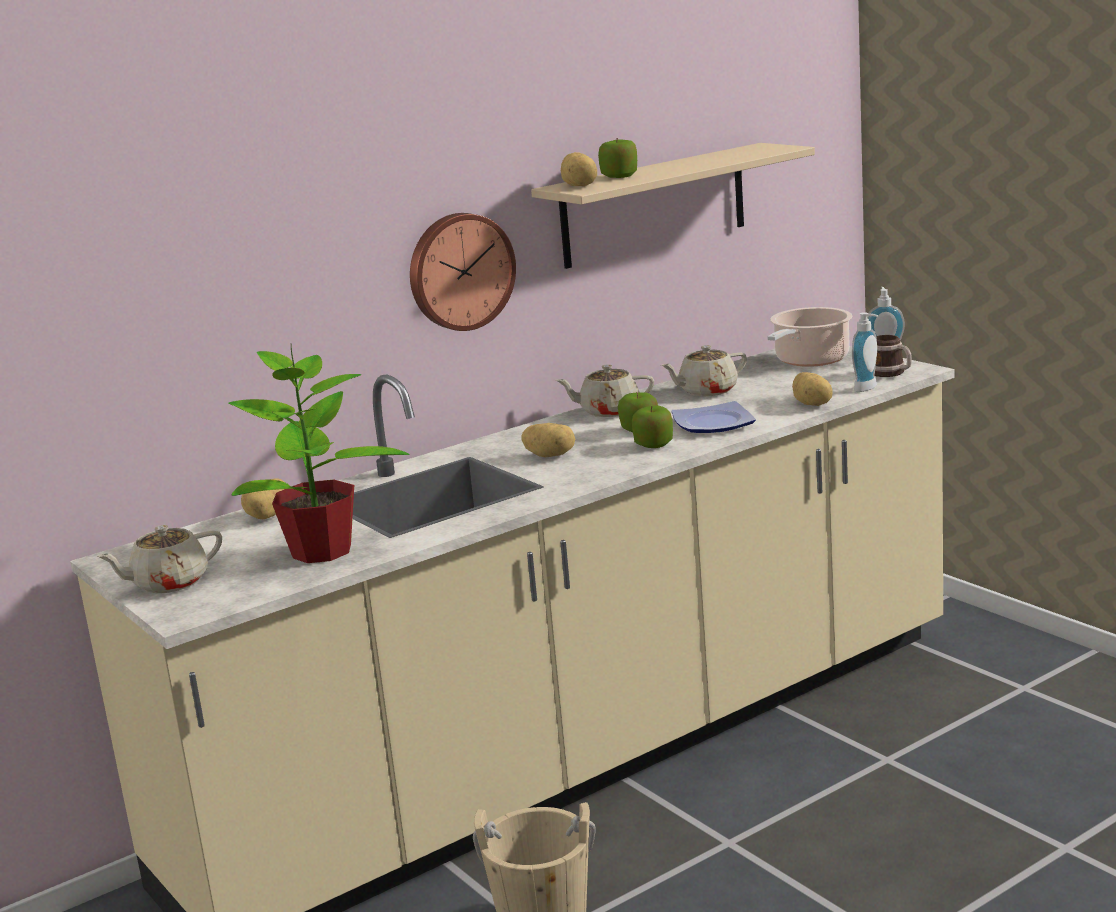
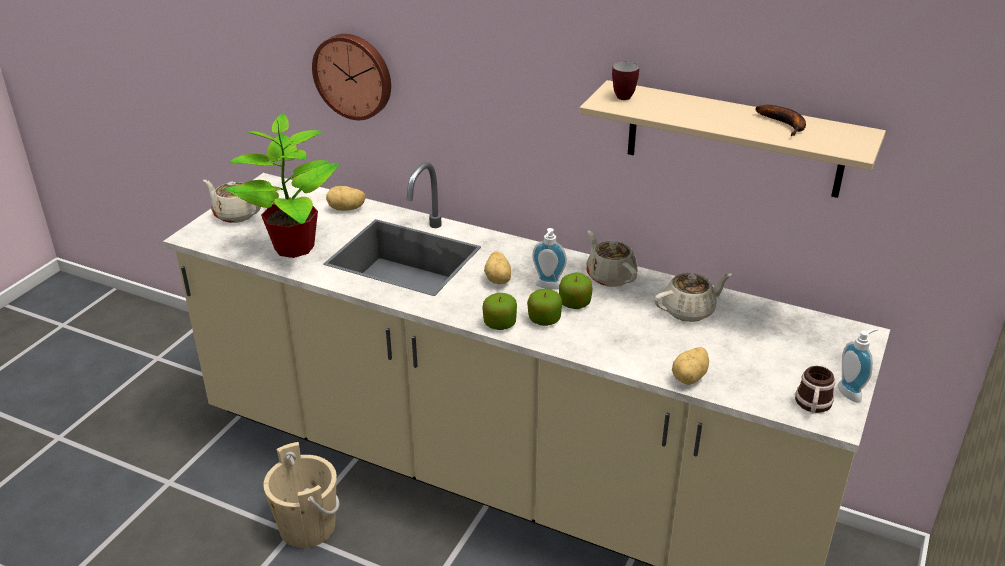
camera: 60 degrees right, 15 degrees up
(459, 271) = (533, 117): wall clock -> wall clock (354, 75)
(580, 185) = (621, 96): potato -> mug
(619, 176) = (669, 103): apple -> apple (499, 324)
(706, 391) = (689, 310): beige teapot -> beige teapot turned 120 degrees clockwise
(714, 423) = (610, 336): plate -> none
(715, 157) = (785, 124): none -> banana
(809, 360) = (815, 346): cooking pot -> none
(868, 388) = (756, 401): soap dispenser -> soap dispenser (547, 287)

